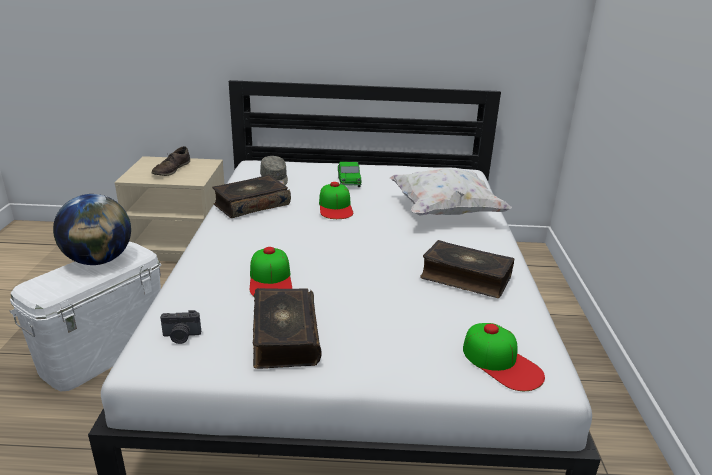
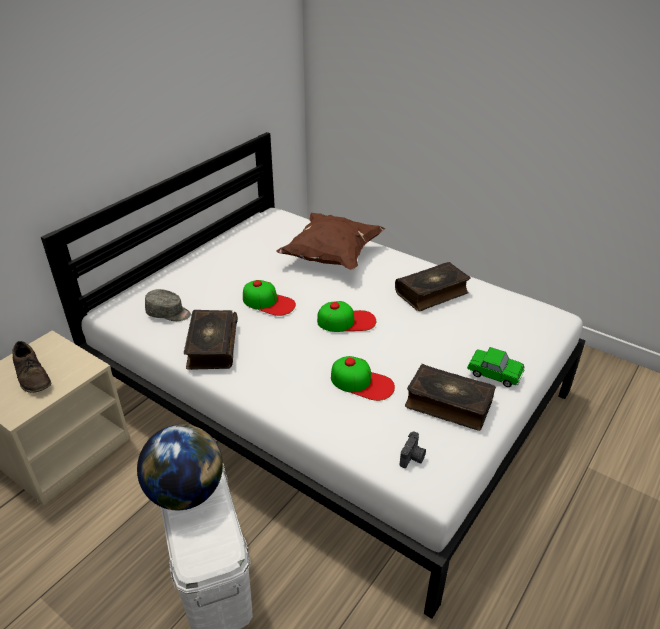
camera: 55 degrees left, 10 degrees up
(349, 182) = (225, 276): toy car -> toy car (494, 374)
(444, 212) = (331, 256): white pillow -> brown pillow
(501, 362) = (532, 325): cap -> cap (346, 321)

